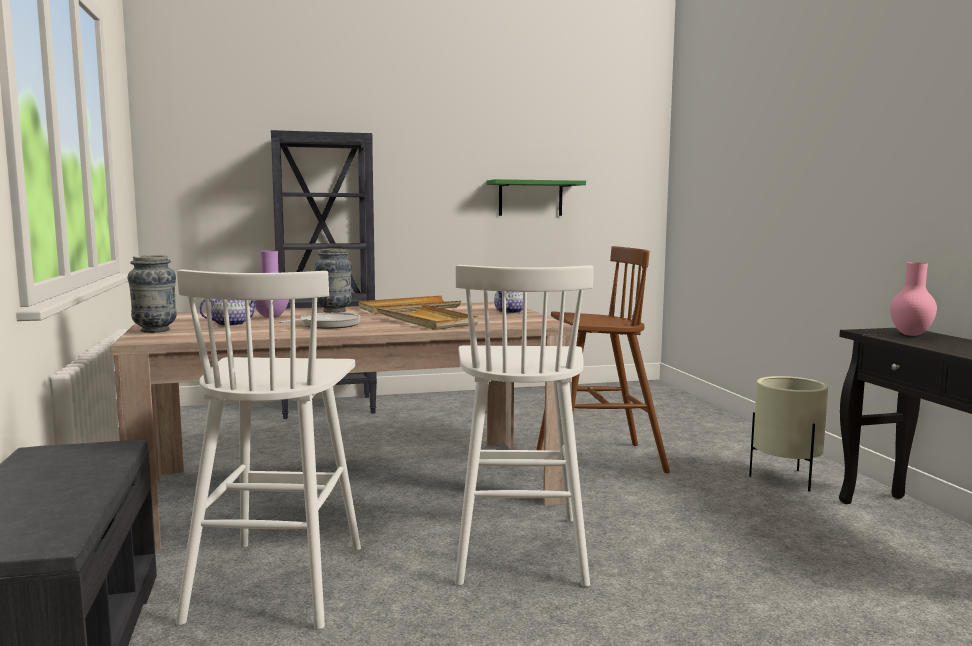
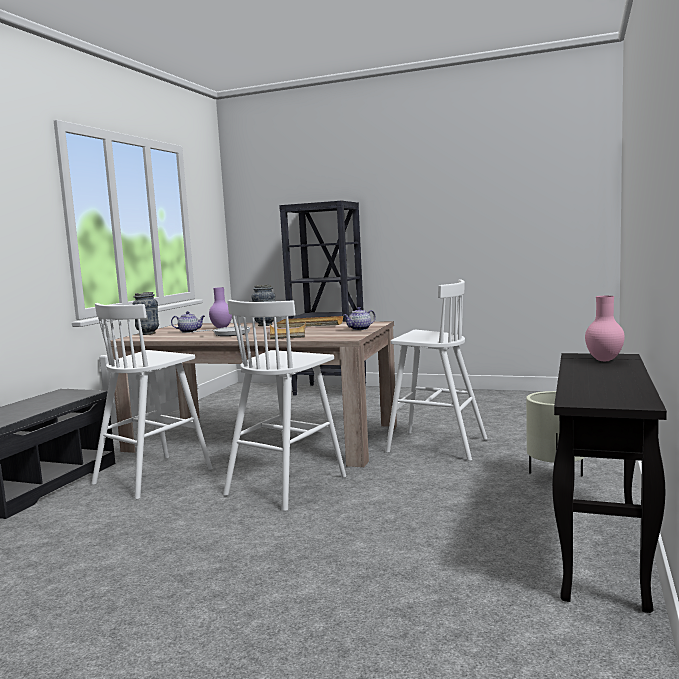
camera: 35 degrees right, 0 degrees up
(530, 198) = (486, 237): green shelf -> none
(597, 461) = (435, 445): brown stool -> white stool

